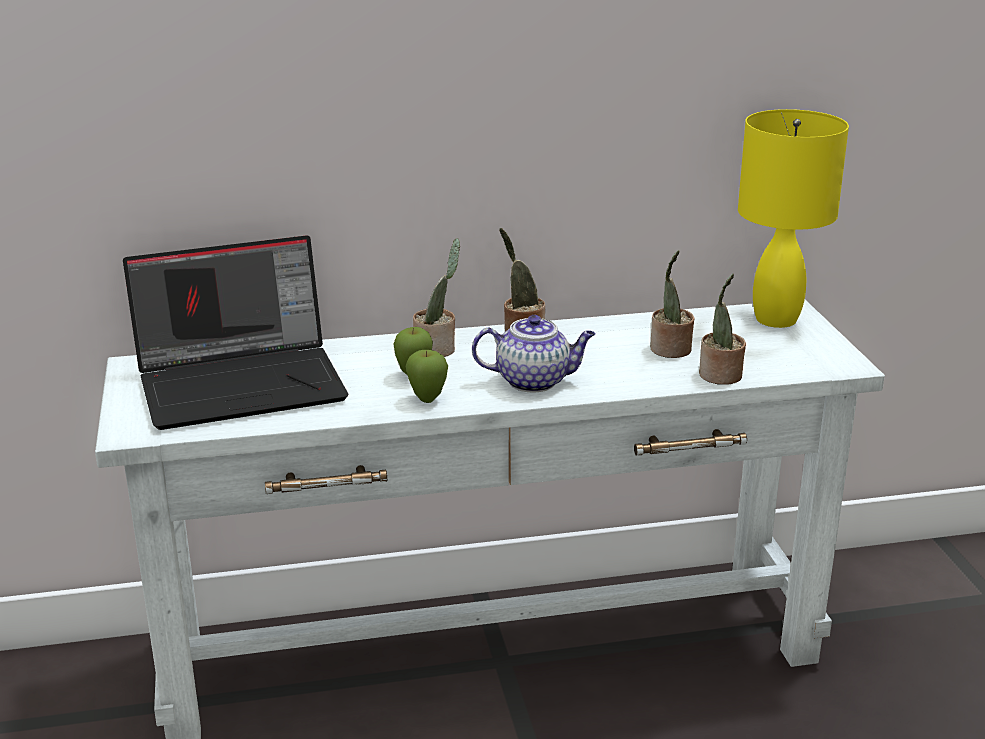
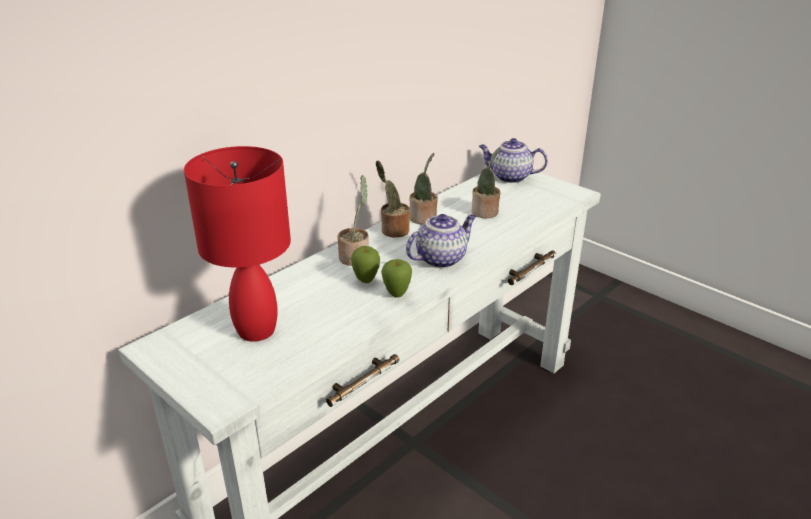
camera: 35 degrees left, 5 degrees up
(243, 382) = (256, 329): laptop -> red table lamp
(720, 376) = (531, 220): potted plant -> potted plant (424, 219)
(774, 319) = (509, 177): yellow table lamp -> teapot

